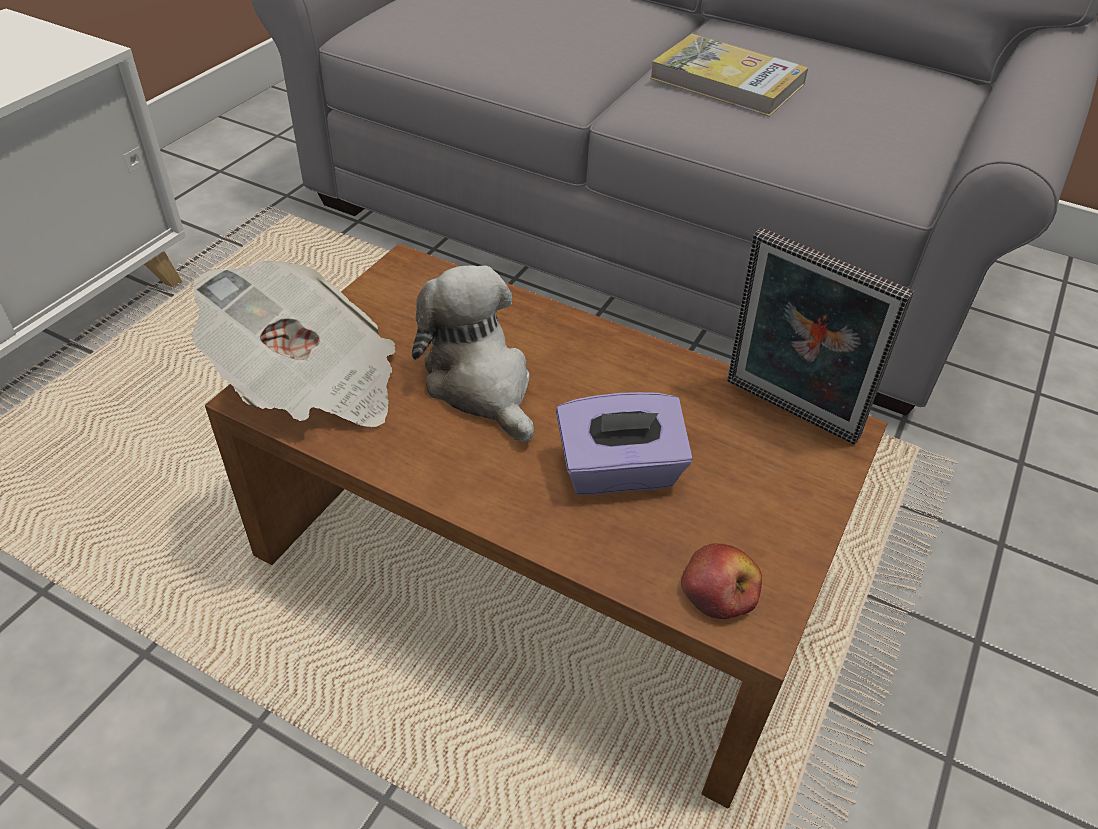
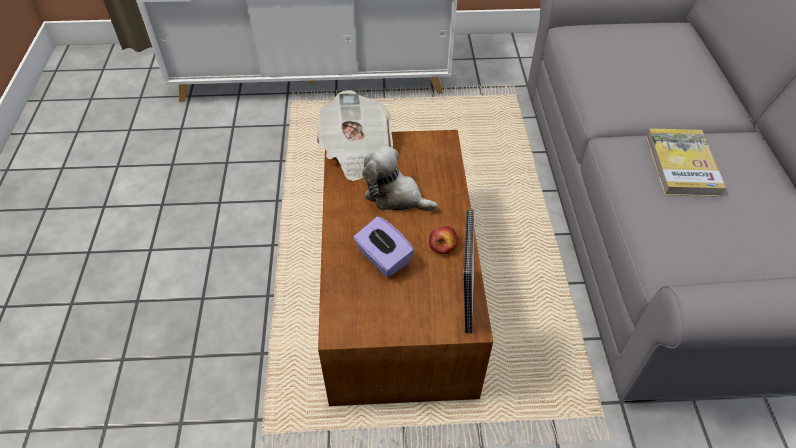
camera: 60 degrees right, 5 degrees up
(481, 385) = (395, 196): plush toy -> plush toy turned 90 degrees counterclockwise
(719, 591) = (345, 314): apple -> apple (443, 244)

